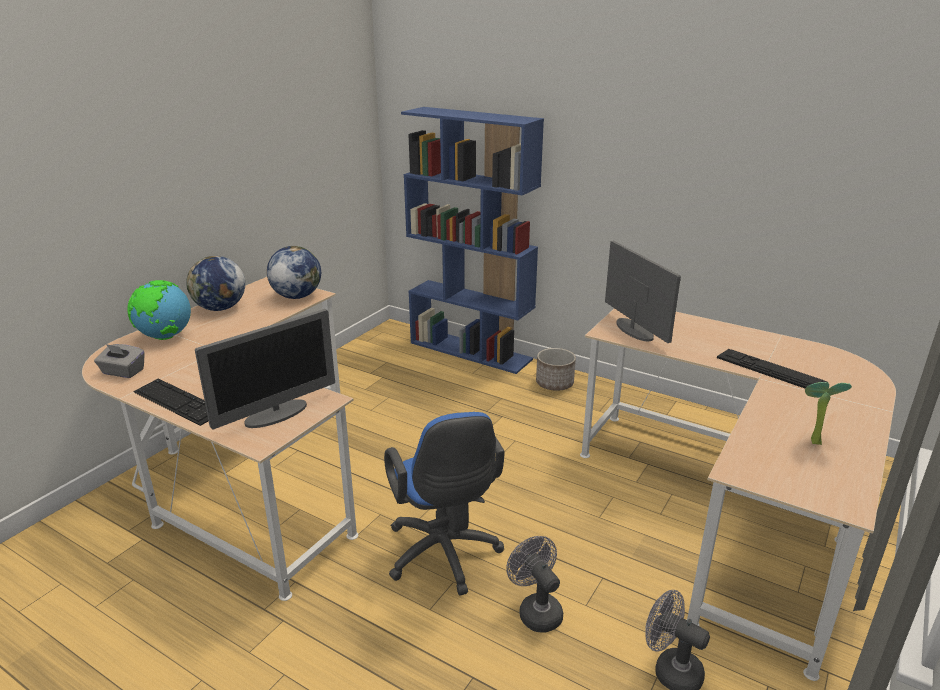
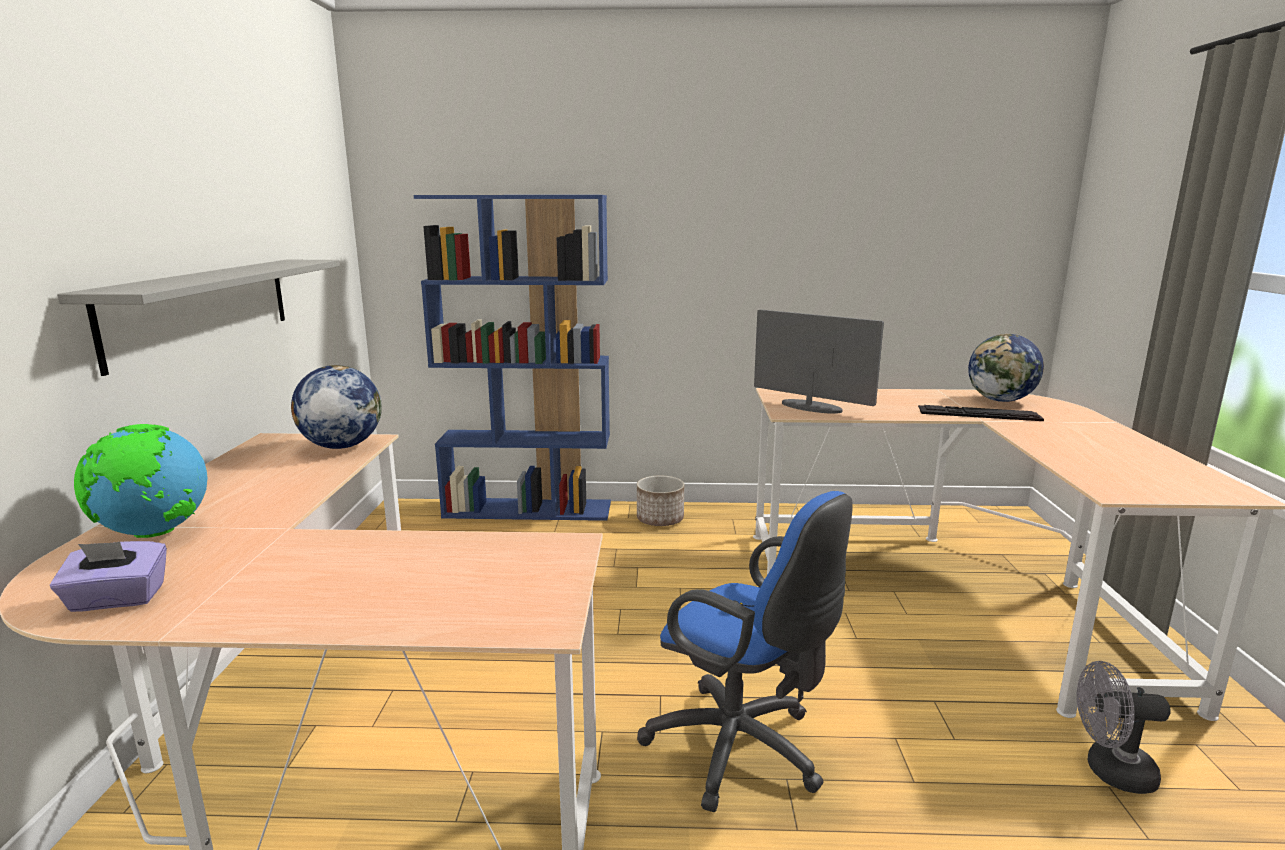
camera: 30 degrees left, 10 degrees down
(123, 372) = (117, 599): grey tissue box -> purple tissue box
(178, 401) = (302, 611): keyboard -> none
(220, 308) = (221, 480): globe -> globe (1001, 400)
(231, 201) = (203, 308): none -> grey shelf
(277, 414) = (514, 580): monitor -> none
(536, 610) = (915, 770): grey fan -> none
(812, 440) = (1113, 454): potted plant -> none

